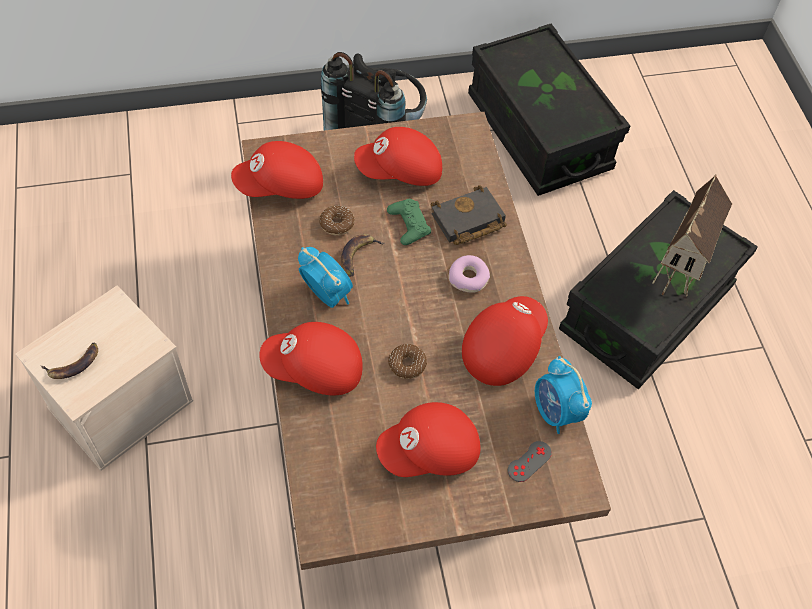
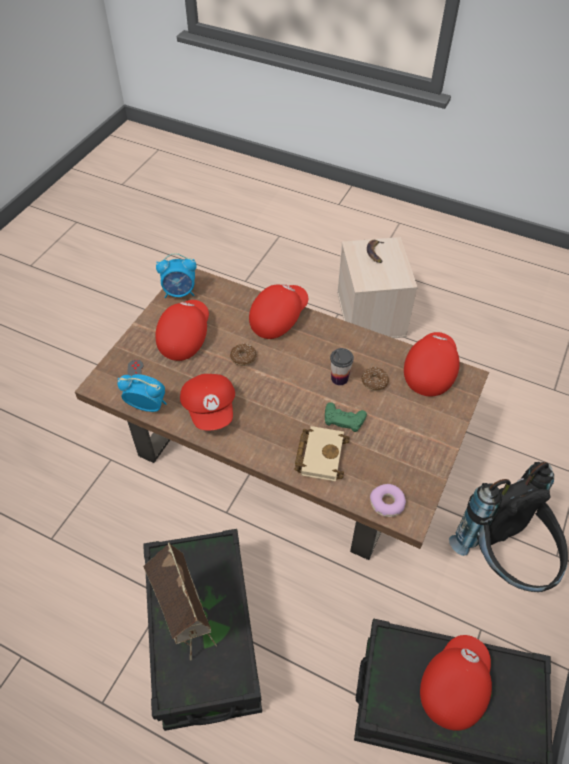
camera: 130 degrees right, 5 degrees down
(327, 294) = (323, 348): alarm clock -> alarm clock (180, 292)
(358, 256) = (339, 378): banana -> cup
(400, 172) = (395, 443): red cap -> red cap (453, 685)
(467, 221) = (320, 454): black book -> beige book
(468, 278) = (274, 424): donut -> donut (387, 503)

